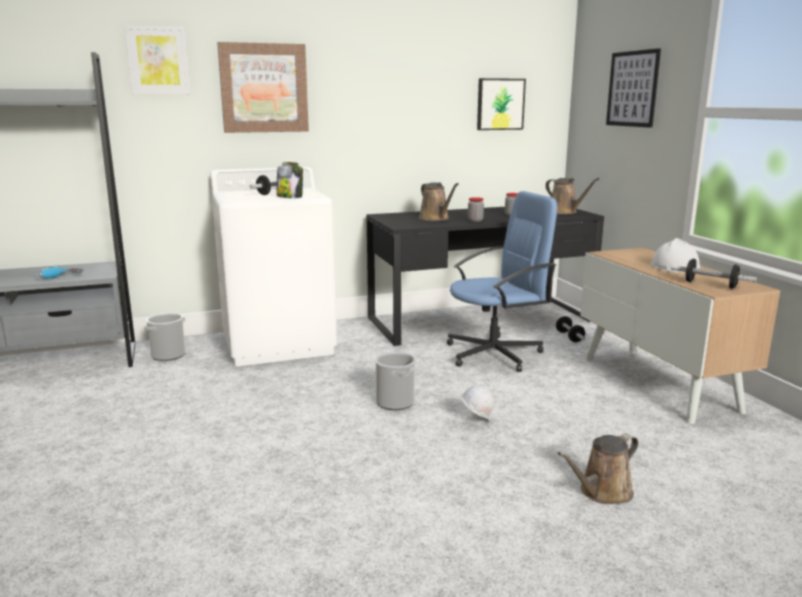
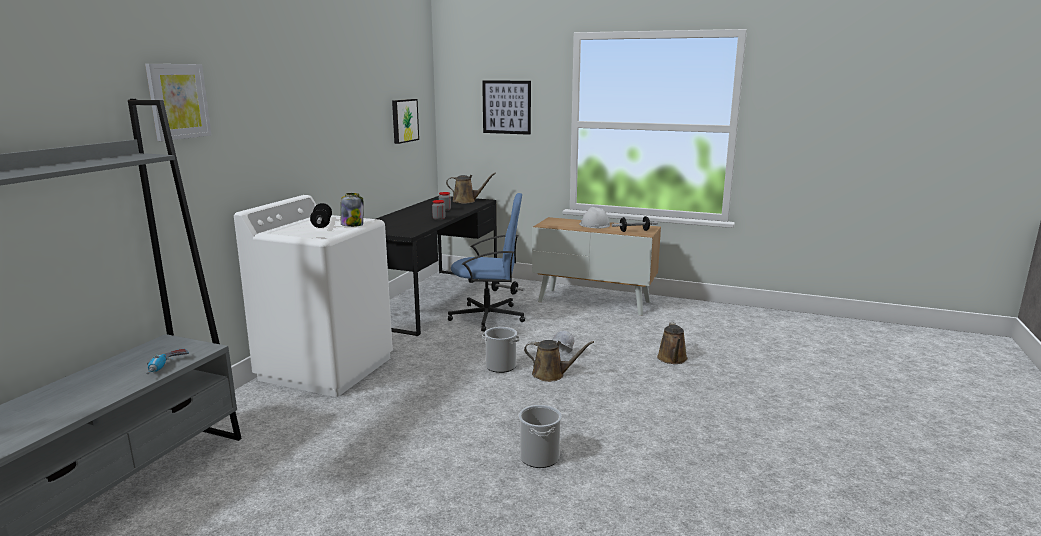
camera: 50 degrees left, 0 degrees up
(168, 355) = (251, 416): bucket -> bucket (539, 457)
(264, 88) = (264, 122): picture -> none
(435, 218) = (407, 223): brown watering can -> brown watering can (551, 374)
(495, 354) = (488, 317): blue office chair -> blue office chair turned 75 degrees clockwise

